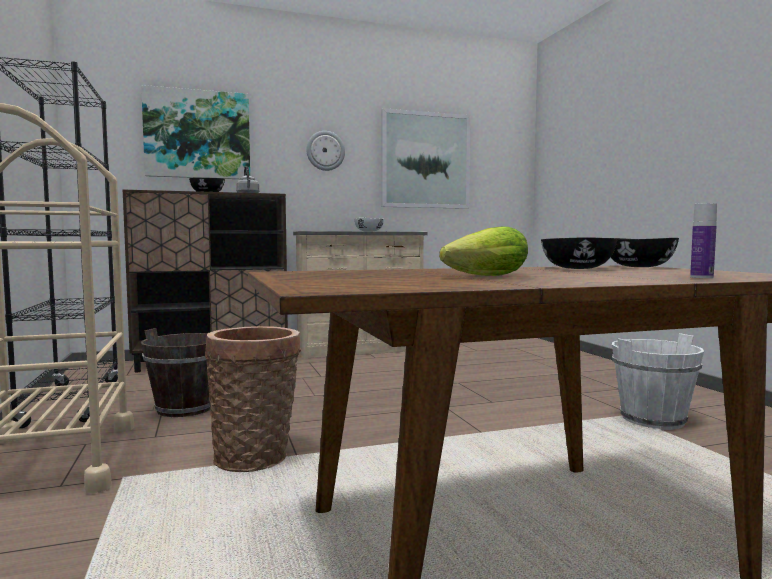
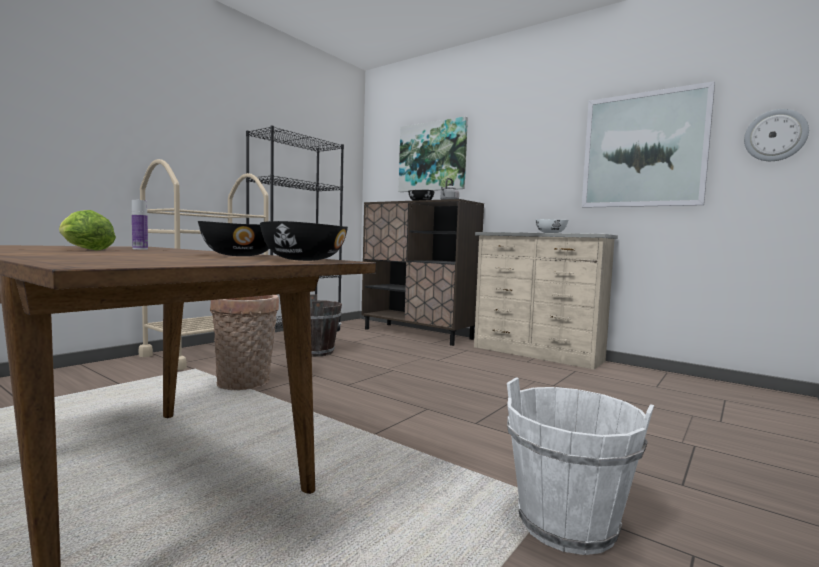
camera: 55 degrees right, 0 degrees up
(325, 151) = (528, 155): wall clock -> wall clock (775, 135)
(701, 277) = (64, 257): bottle -> bottle (140, 249)

